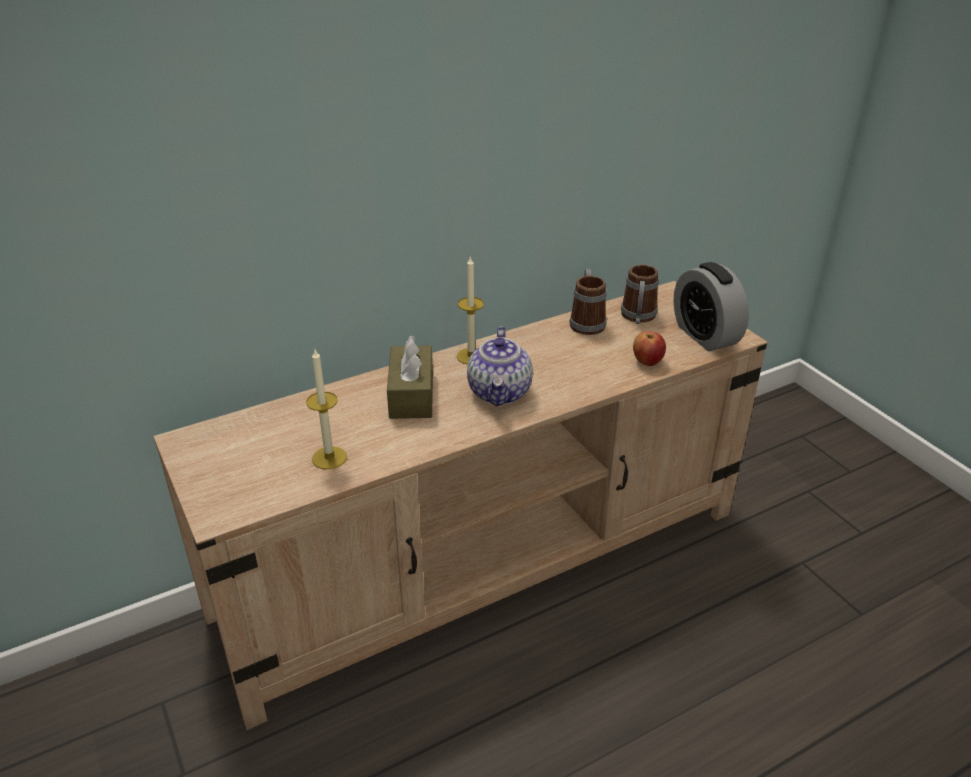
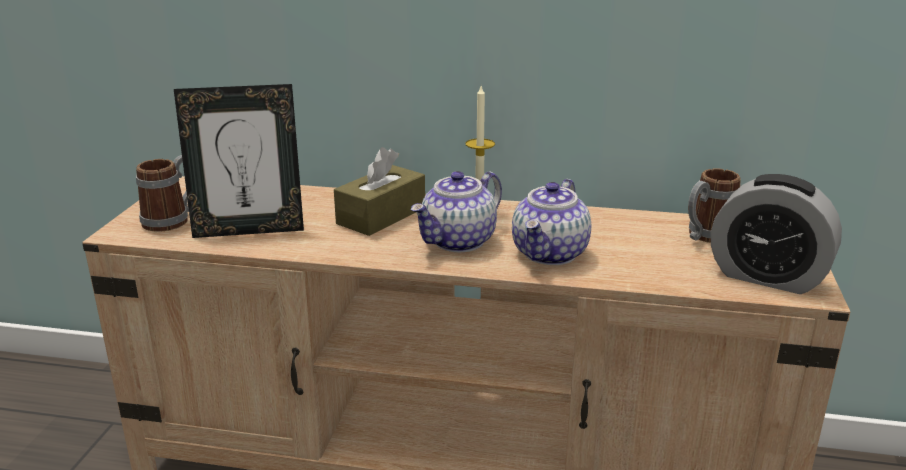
camera: 40 degrees right, 10 degrees down
(329, 458) = (249, 230): candle -> picture frame
(571, 375) = (550, 254): none -> teapot
(586, 322) = (640, 221): mug -> mug (173, 219)
(647, 362) = (654, 273): apple -> none
(705, 335) = (767, 277): alarm clock -> alarm clock turned 75 degrees counterclockwise

